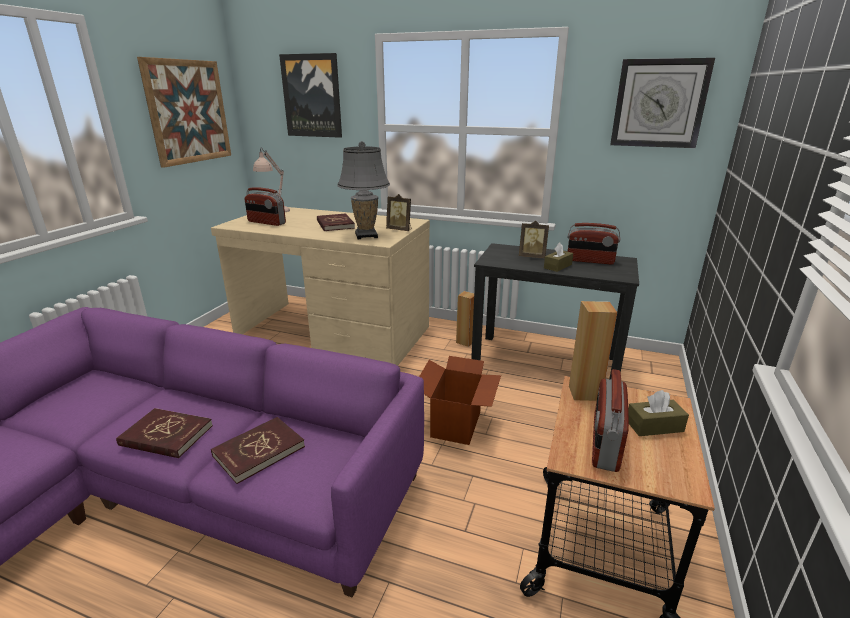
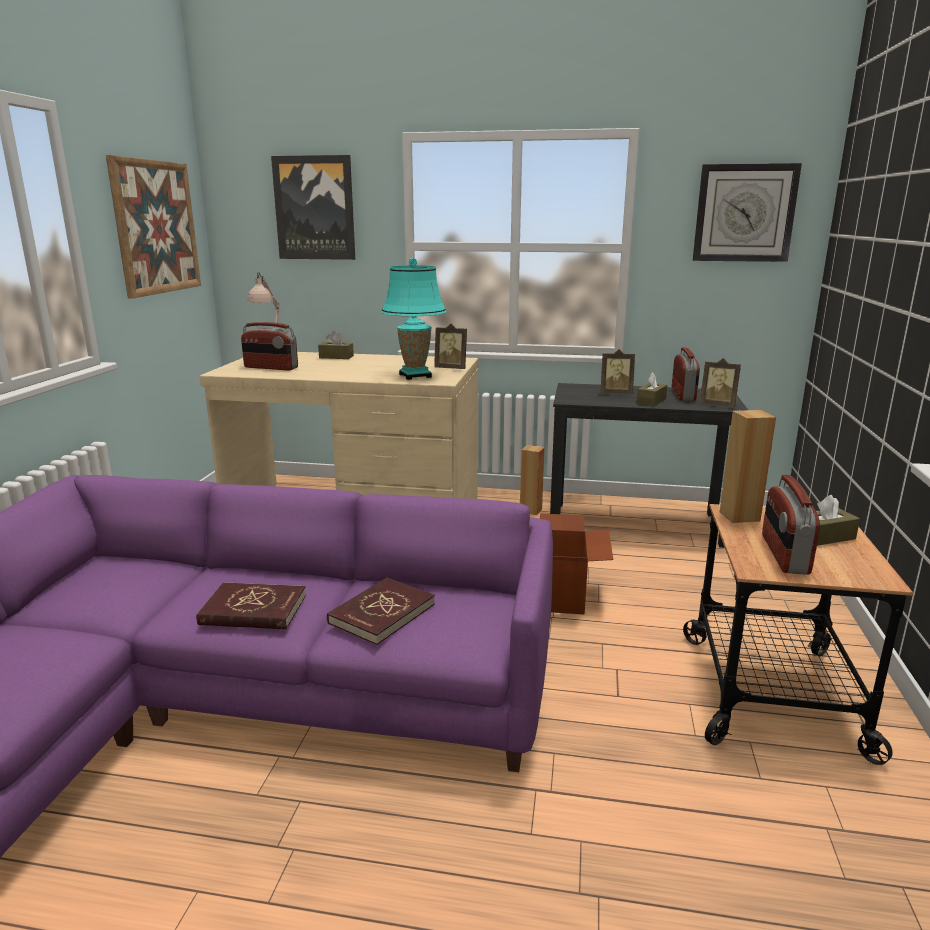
camera: 10 degrees left, 5 degrees down
(322, 214) = (336, 357): none -> brown tissue box
(335, 224) = (364, 366): red book -> none
(366, 236) = (415, 376): grey table lamp -> turquoise table lamp
(590, 261) = (683, 394): radio -> radio turned 90 degrees counterclockwise
(613, 274) = (717, 405): none -> picture frame

